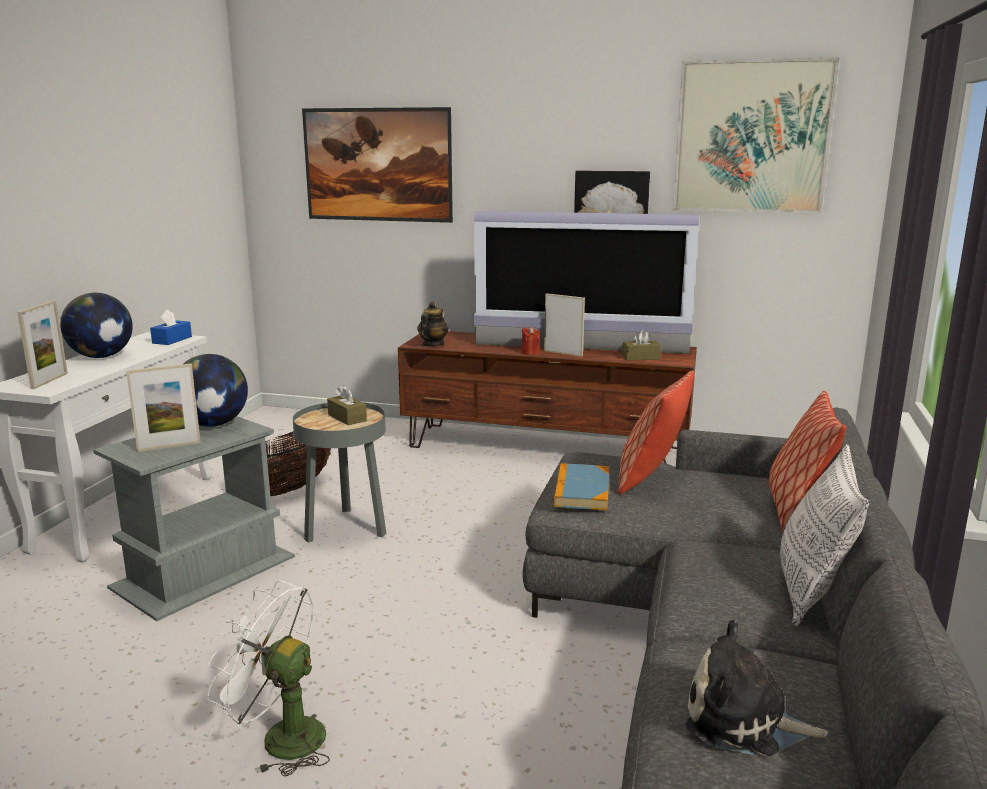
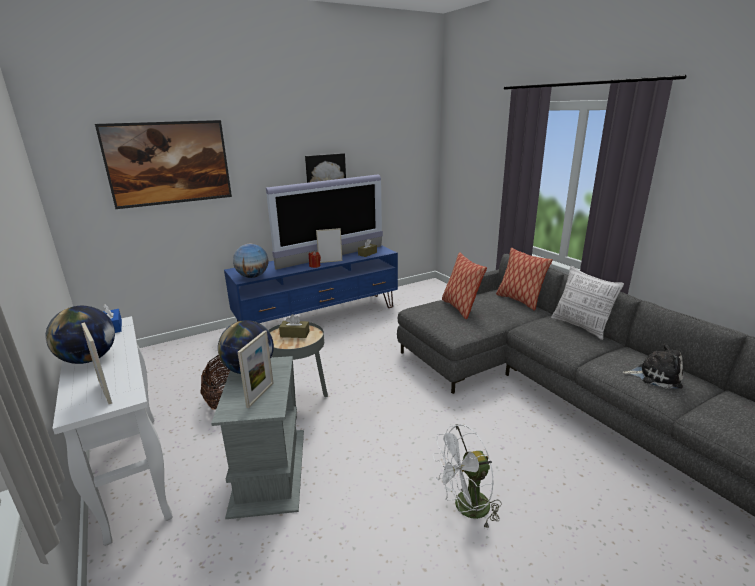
camera: 45 degrees left, 5 degrees up
(432, 344) = (252, 276): teapot -> globe
(546, 448) = (319, 317): brown tv stand -> blue tv stand
(582, 490) = (452, 324): book -> none
(744, 721) = (655, 376): plush toy -> plush toy turned 135 degrees counterclockwise
(751, 137) = (387, 132): picture -> none

